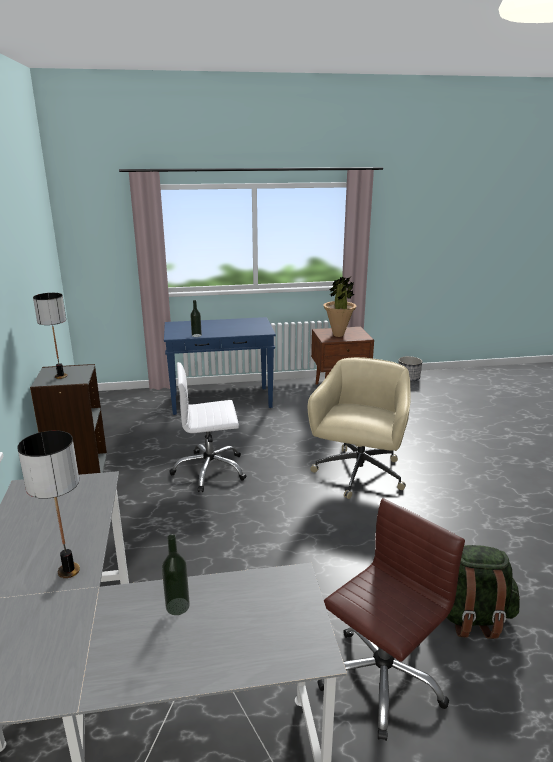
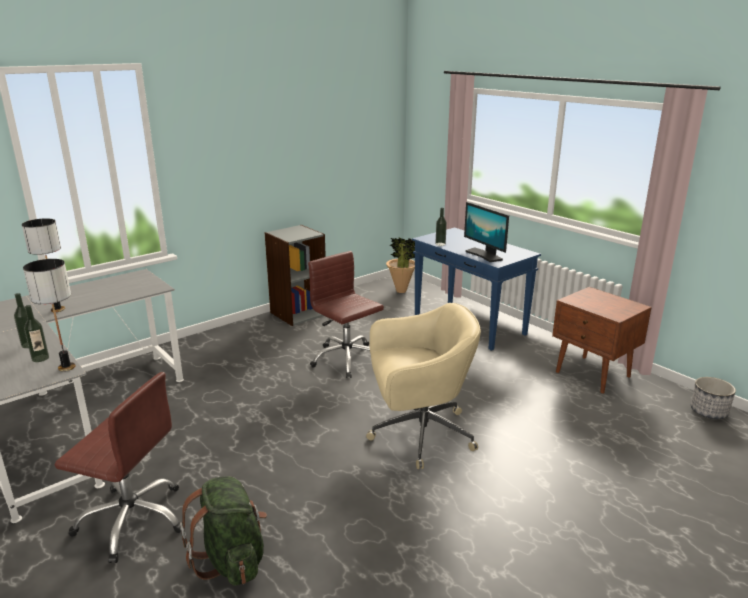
camera: 60 degrees right, 0 degrees up
(60, 376) = (290, 233): table lamp -> table lamp (67, 367)
(210, 470) = (346, 359): white office chair -> brown office chair
(236, 598) = (40, 358): none -> bottle
(244, 330) = (484, 255): none -> monitor
(338, 335) = (596, 302): potted plant -> potted plant (401, 291)

